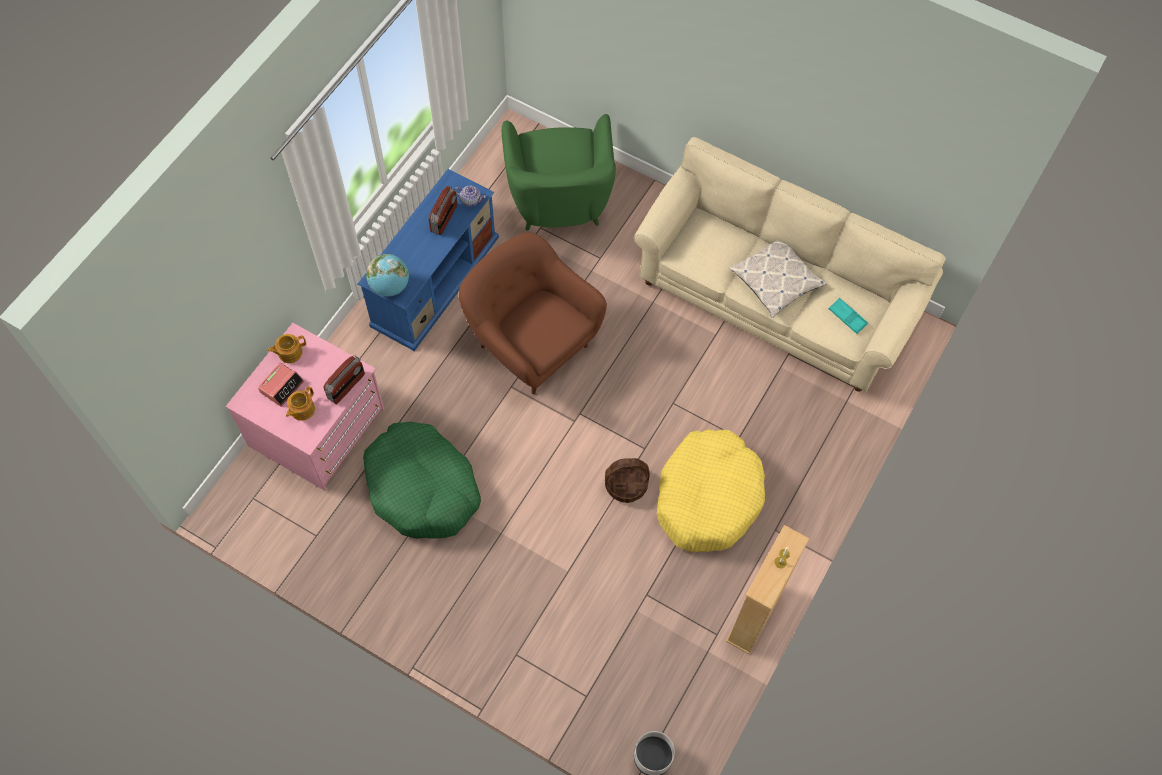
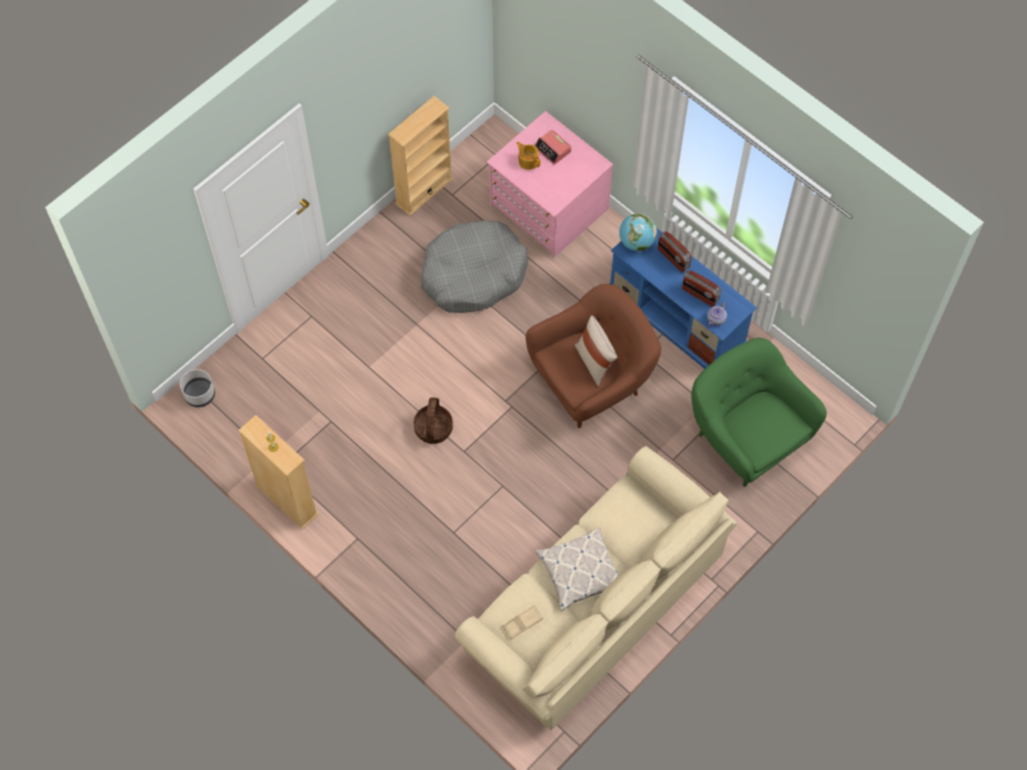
camera: 105 degrees right, 0 degrees up
(289, 352) = (584, 158): teapot -> none
(316, 569) = (424, 191): none -> beige bookcase
(346, 386) = (541, 194): radio -> radio (673, 258)
(422, 488) = (473, 274): green dog bed -> grey dog bed
(538, 311) = (594, 362): none -> beige pillow
(559, 201) = (746, 437): green armchair -> green armchair turned 45 degrees clockwise
(708, 497) = (403, 491): yellow dog bed -> none
(847, 317) = (522, 623): turquoise tray -> beige tray

